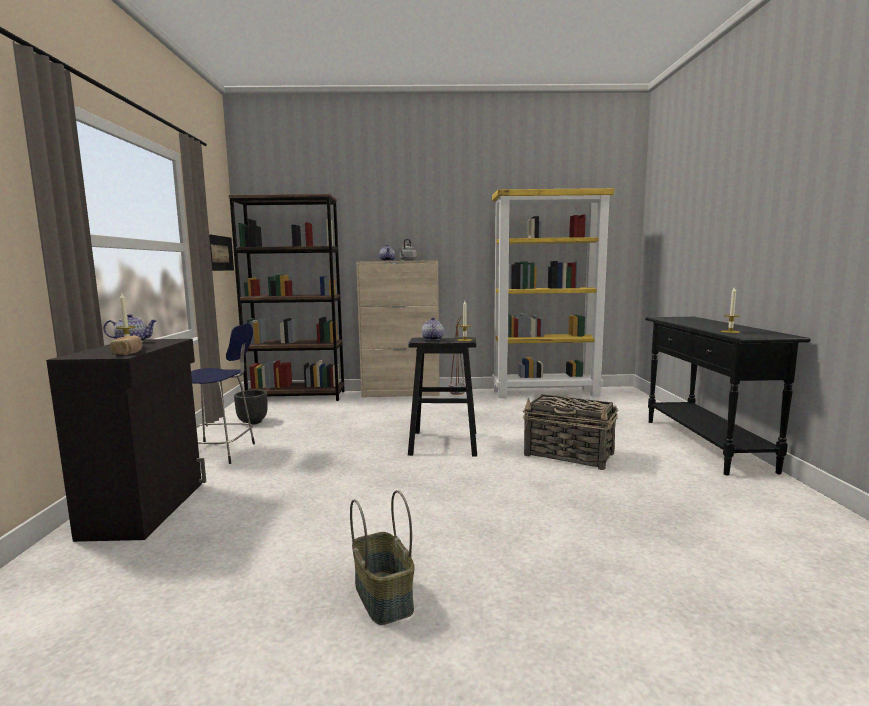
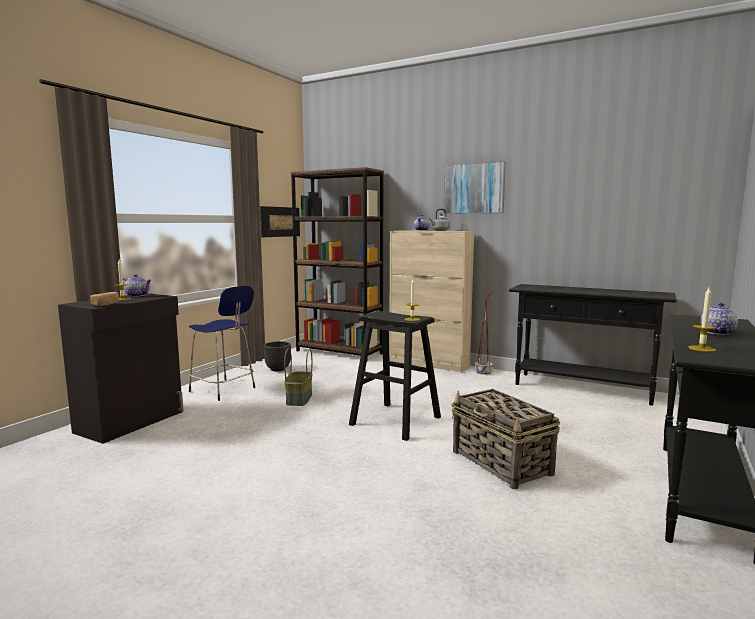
camera: 30 degrees right, 0 degrees up
(384, 597) = (164, 537): basket -> basket (299, 399)
(432, 339) = (387, 315): teapot -> teapot (716, 332)
(434, 220) = (474, 188): none -> picture
(546, 393) = (583, 388): yellow bookcase -> black console table

